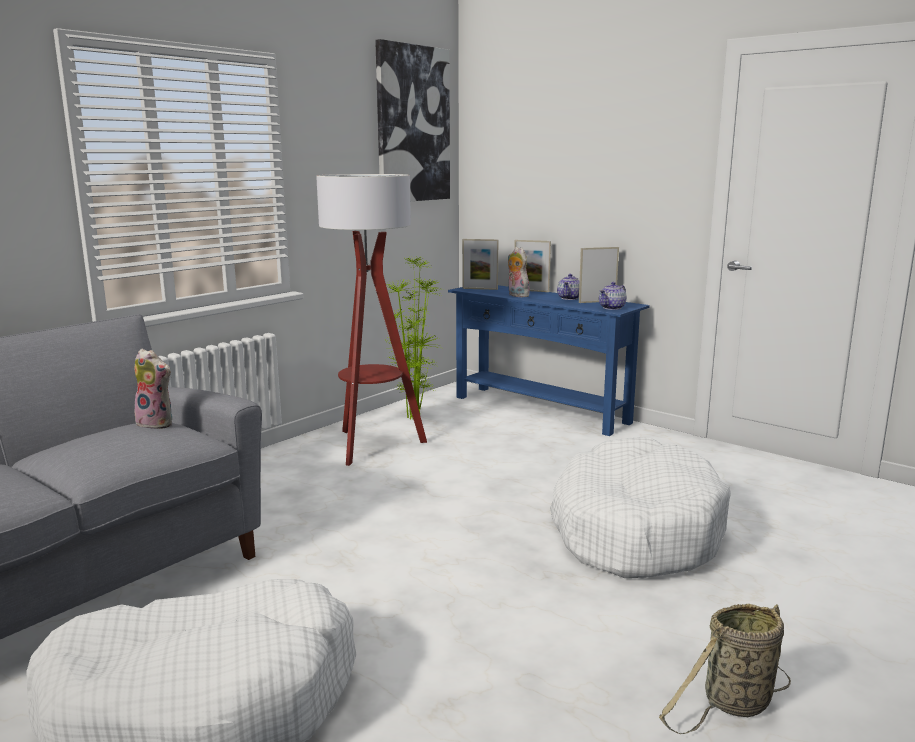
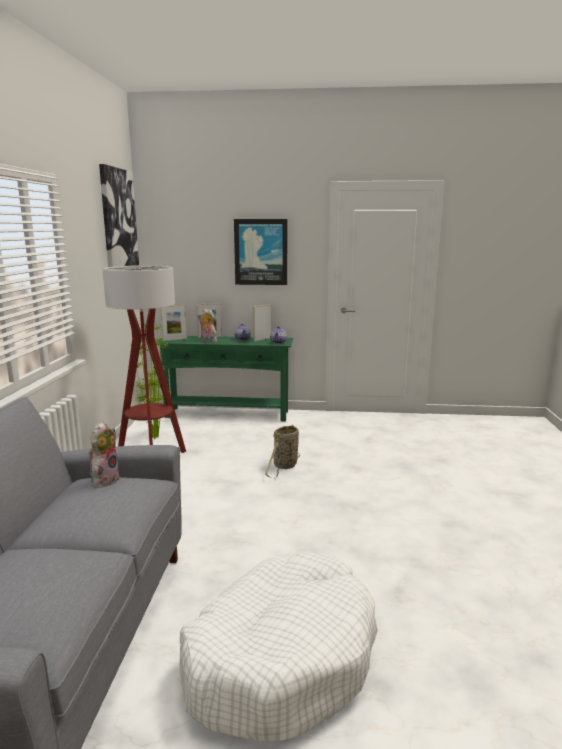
camera: 35 degrees left, 0 degrees up
(158, 424) = (105, 480): plush toy -> plush toy turned 60 degrees counterclockwise
(540, 409) = (227, 414): blue console table -> green console table
(611, 163) = (261, 252): none -> picture
(635, 530) = (363, 469): white dog bed -> none
(733, 704) = (500, 536): basket -> basket (284, 466)

